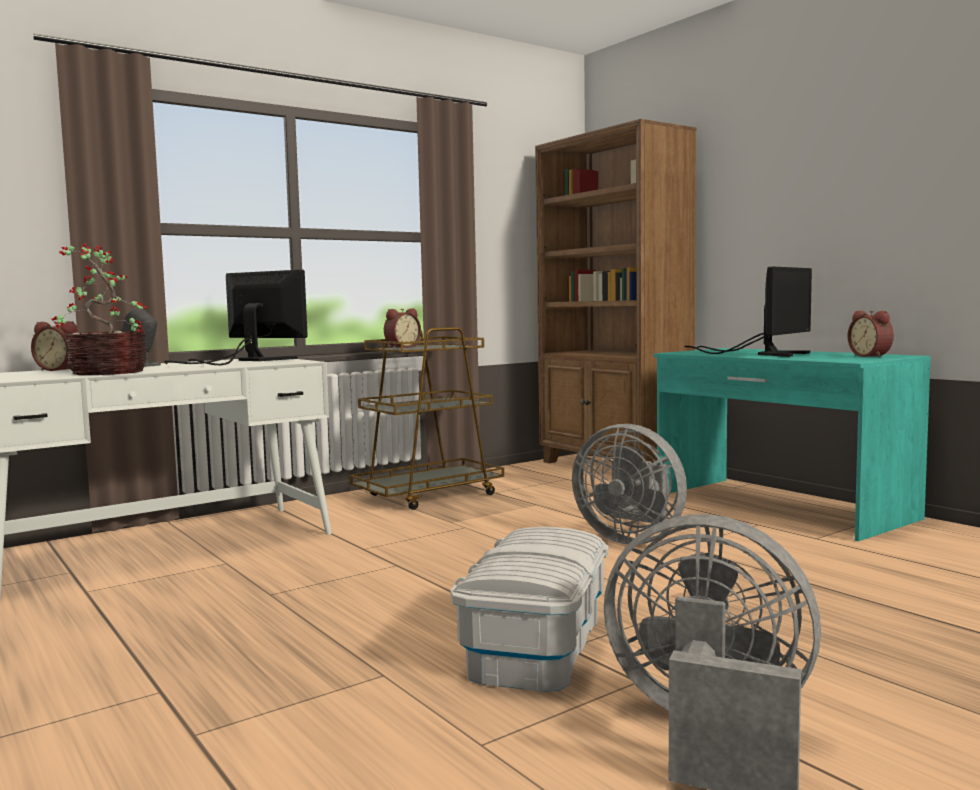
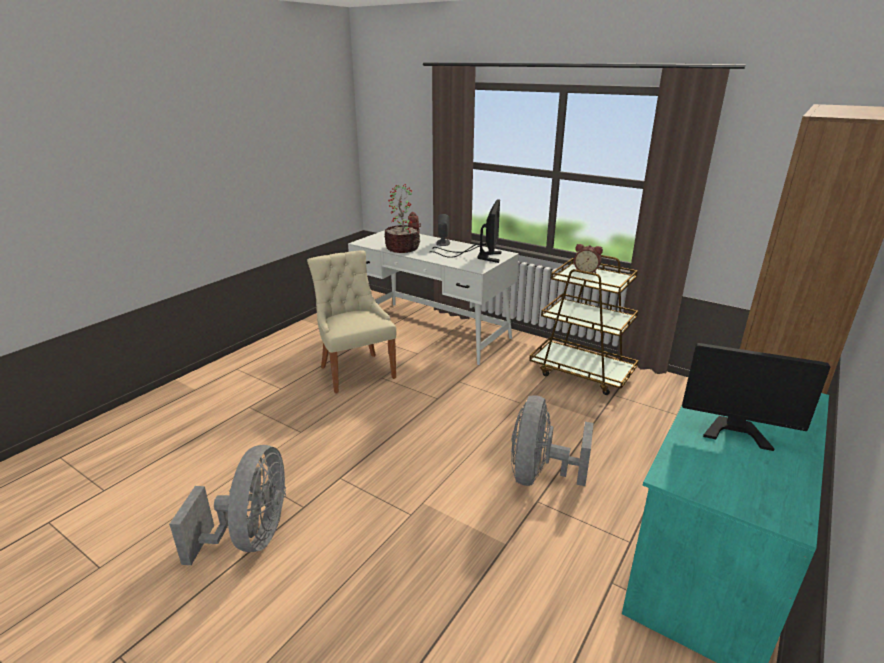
camera: 70 degrees right, 20 degrees up
(209, 612) = (356, 371): none -> beige chair
(535, 646) = (338, 467): white storage box -> none
(871, 356) = (758, 495): alarm clock -> none

